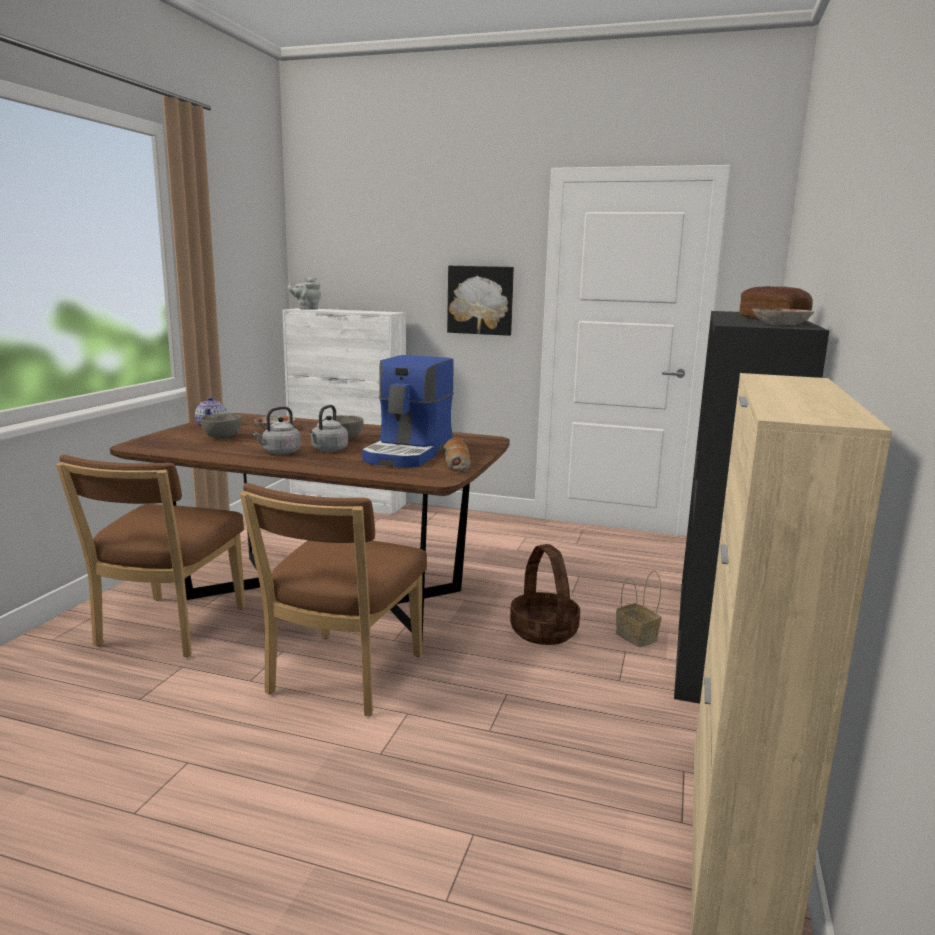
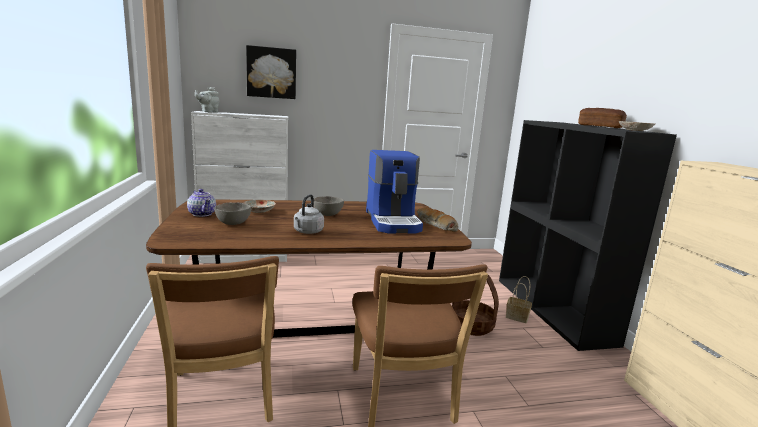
camera: 30 degrees left, 0 degrees up
(328, 450) = (337, 225): grey kettle -> none
(480, 300) = (342, 108): picture -> picture (271, 73)

